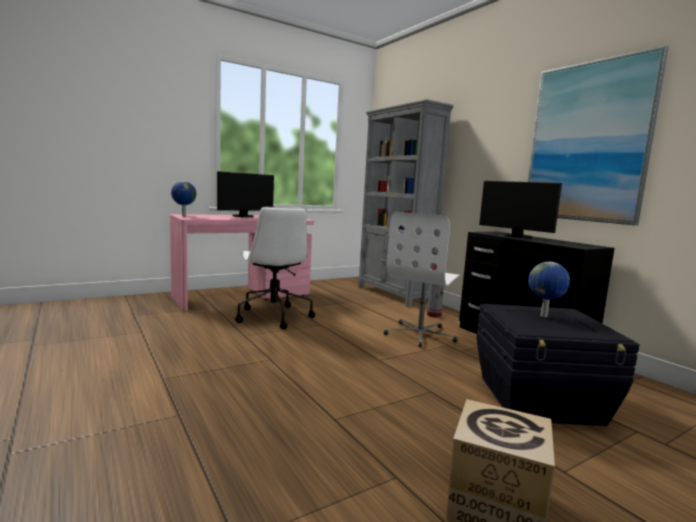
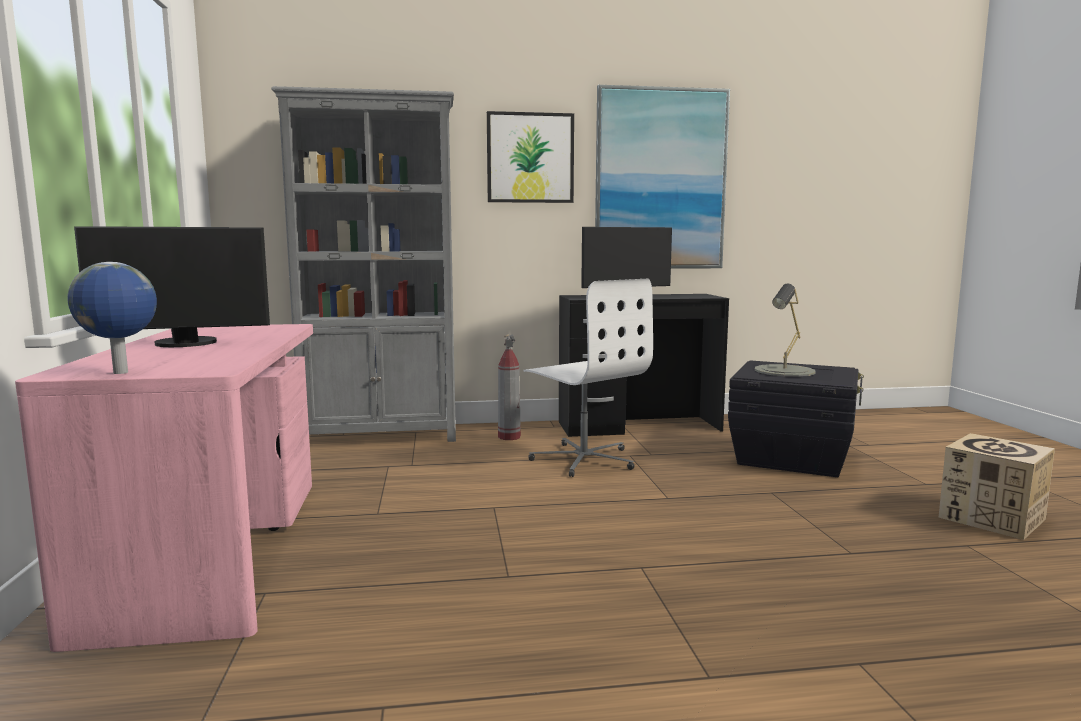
camera: 65 degrees left, 0 degrees up
(244, 216) = (185, 344): monitor -> monitor turned 90 degrees clockwise
(273, 316) = (408, 537): white office chair -> none
(494, 134) = (530, 158): none -> picture
(544, 316) = (784, 371): globe -> grey table lamp

